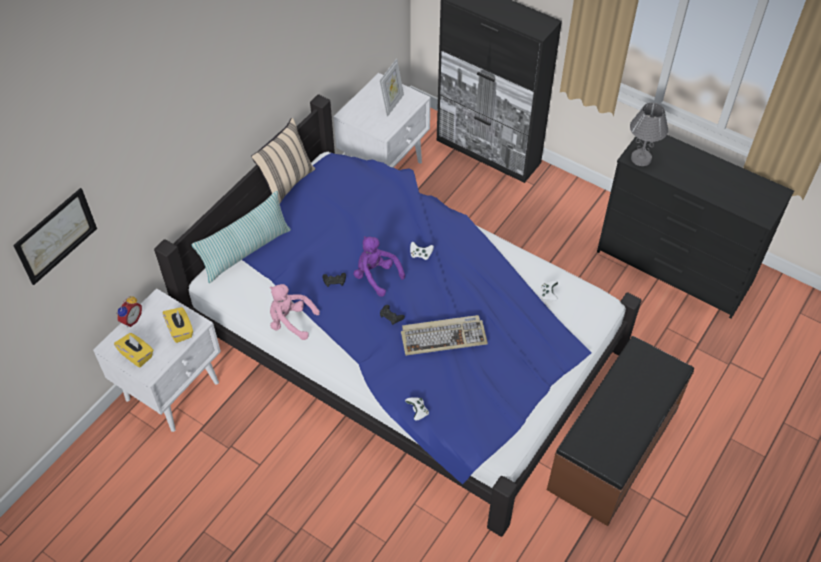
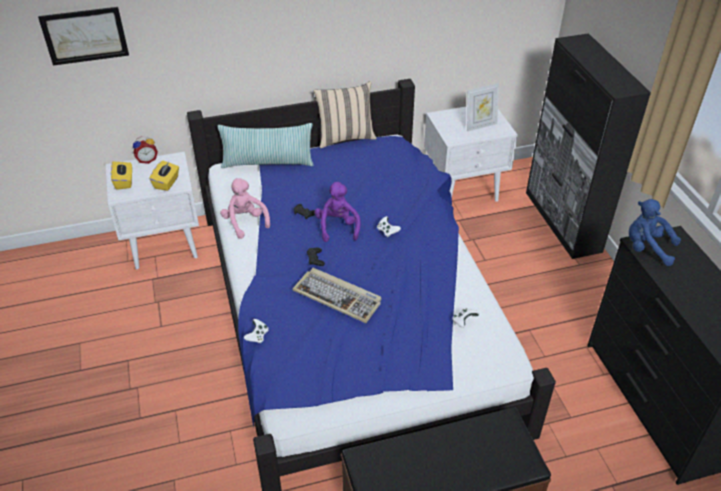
camera: 40 degrees right, 10 degrees down
(640, 158) = (646, 248): grey table lamp -> blue plush toy

